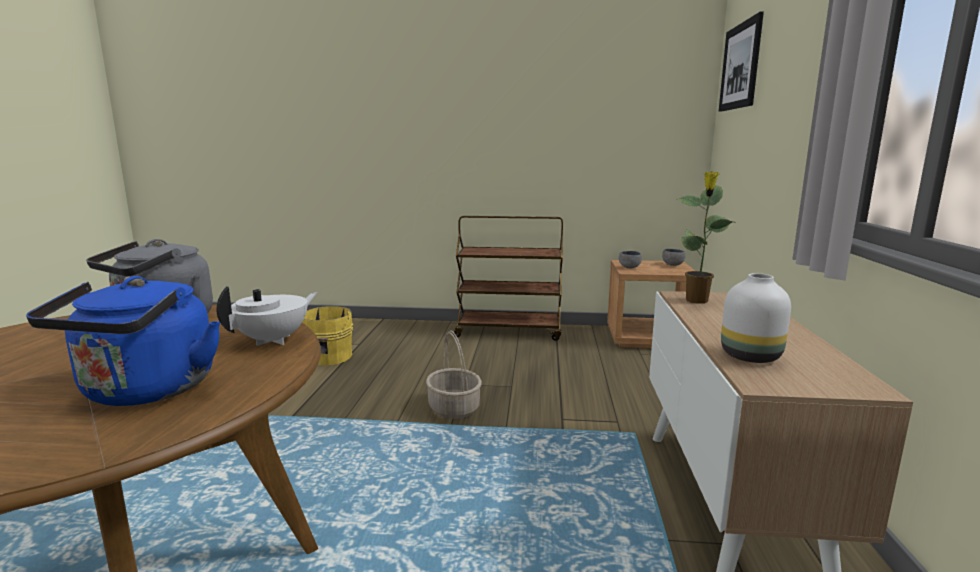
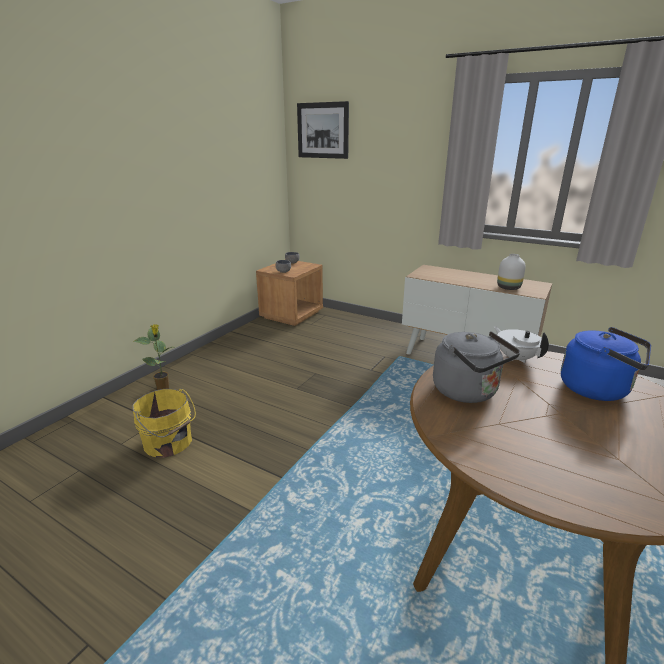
camera: 65 degrees left, 10 degrees up
(454, 408) = (330, 400): basket -> none
(509, 331) = (222, 350): brown cart -> none
(697, 301) = (430, 275): potted plant -> potted plant (163, 388)

